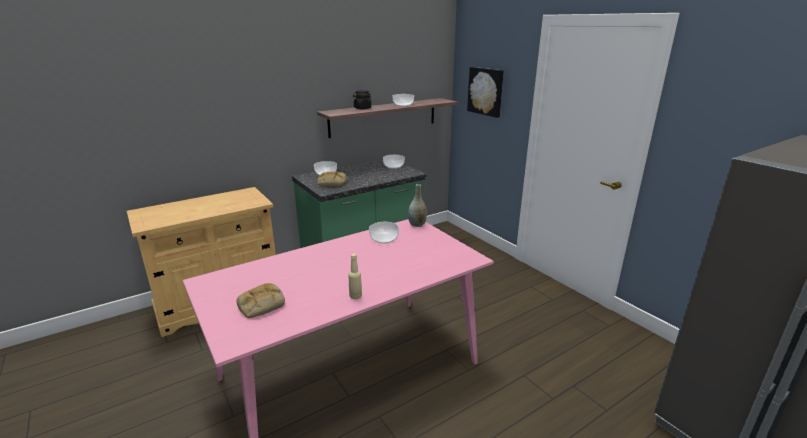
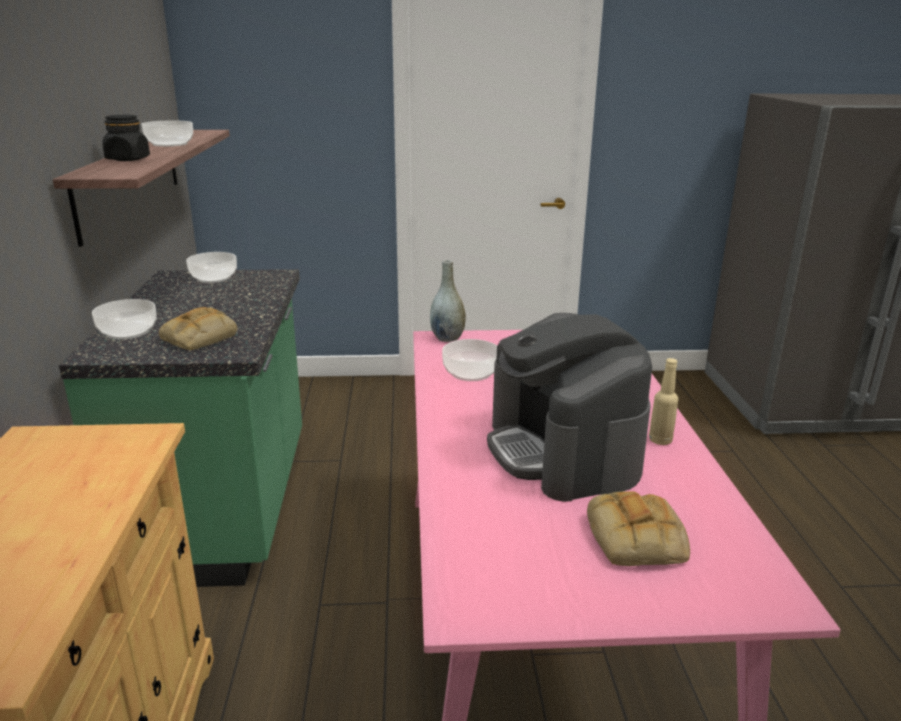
camera: 60 degrees left, 0 degrees up
(324, 275) = (563, 451): none -> coffee machine
(486, 91) = (279, 103): picture -> none

